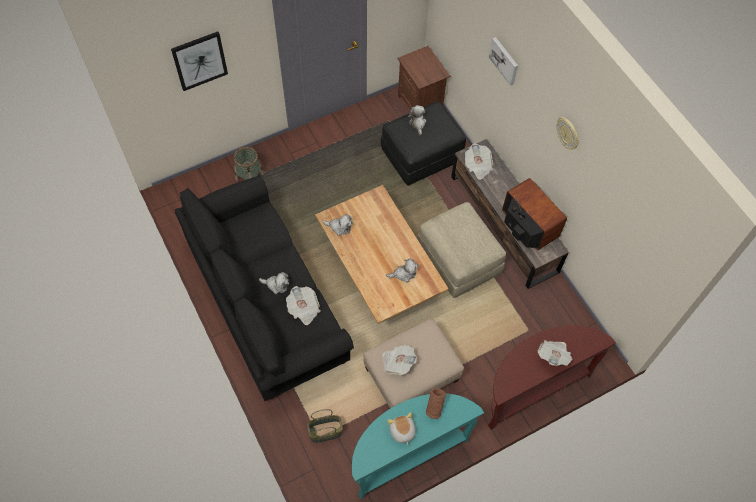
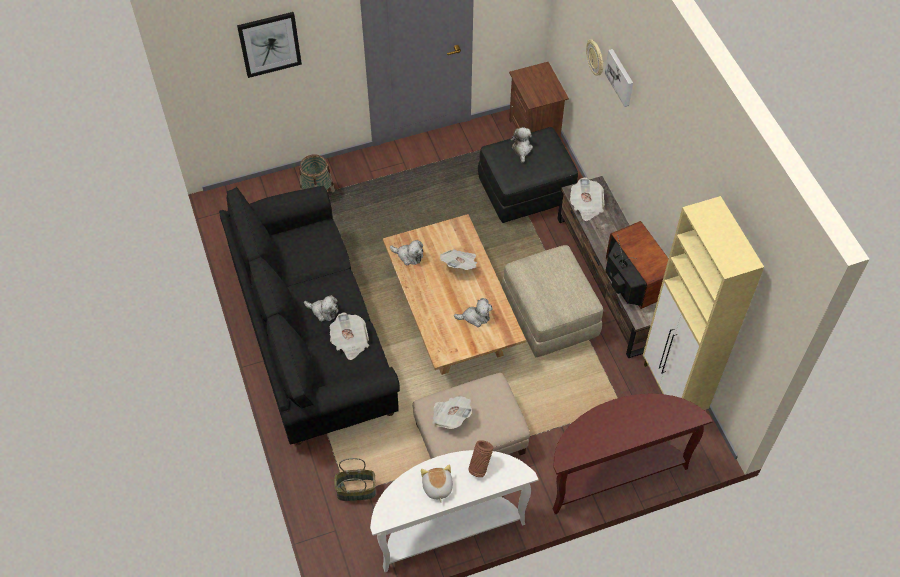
camera: 10 degrees right, 5 degrees down
(406, 453) = (448, 528): turquoise console table -> white console table
(553, 356) = (634, 426): newspaper -> newspaper (460, 265)
(567, 312) = (673, 391): none -> beige cabinet
(568, 133) = (679, 164): wall clock -> wall clock (596, 58)

